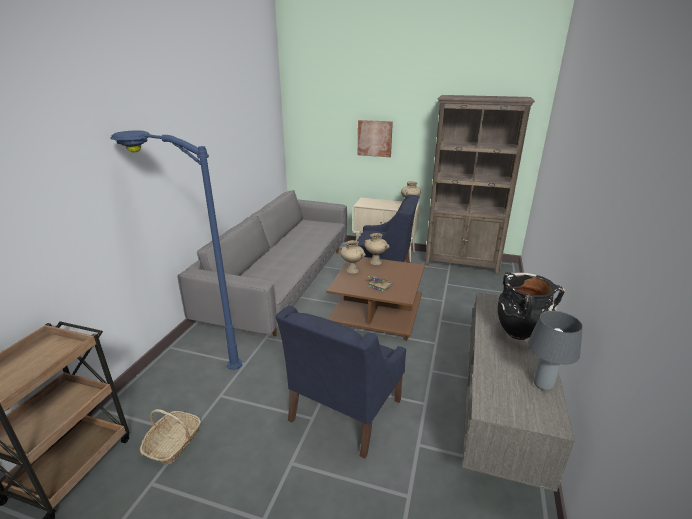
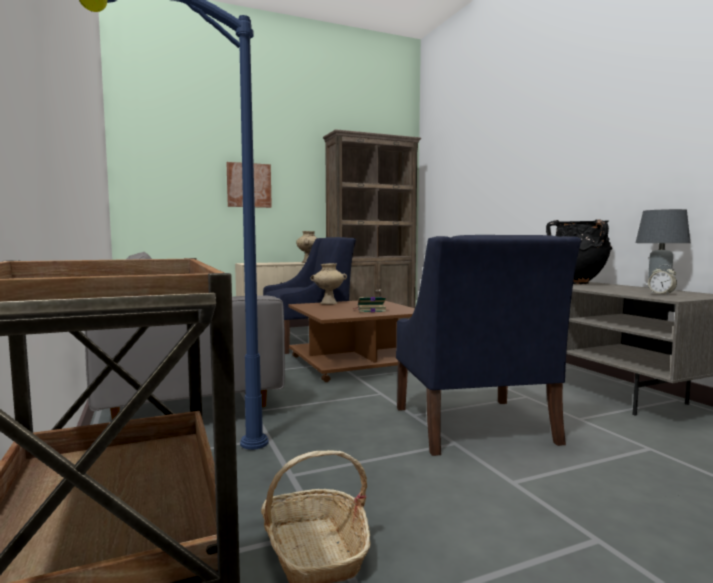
camera: 40 degrees left, 20 degrees down
(351, 270) = (316, 309): beige vase -> none
(509, 396) = (661, 294): none -> alarm clock

